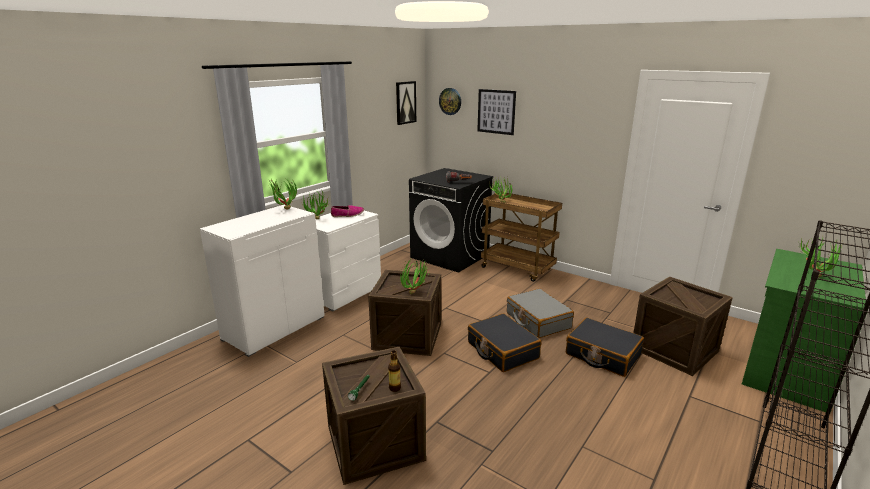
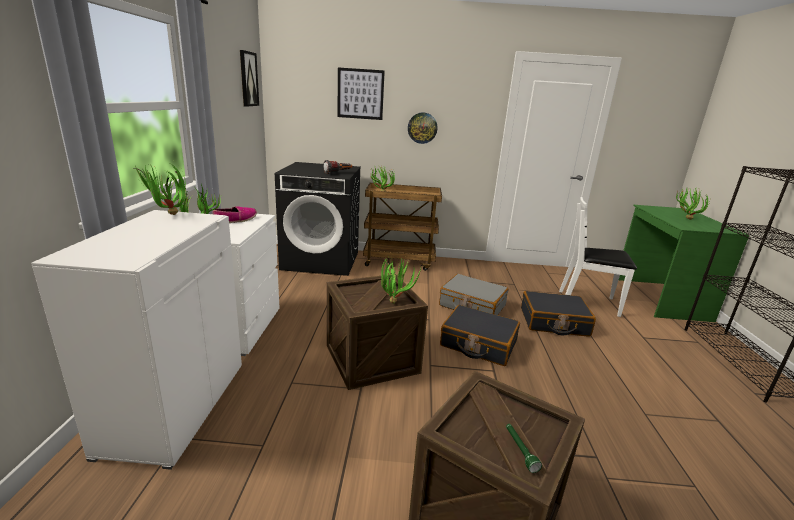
camera: 35 degrees left, 0 degrees up
(395, 388) = (543, 428): bottle -> none
(450, 101) = (299, 82): wall clock -> wall clock (422, 128)
(674, 349) = (589, 303): crate -> white chair

